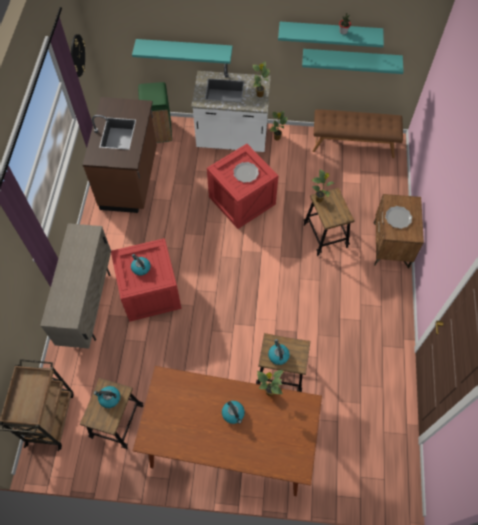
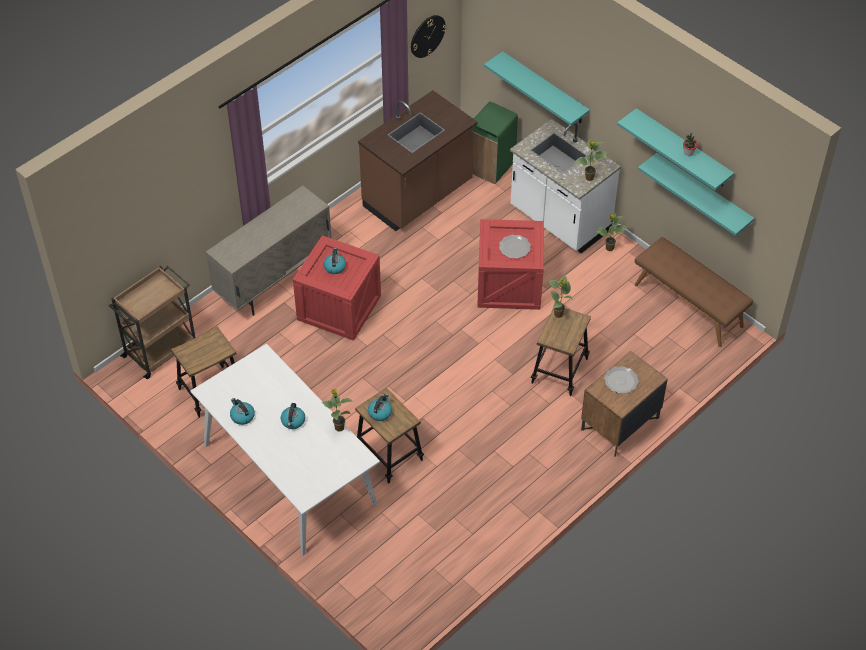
camera: 40 degrees right, 10 degrees down
(109, 398) = (210, 347): kettle -> kettle (242, 416)
(230, 440) = (290, 474): brown dining table -> white dining table

